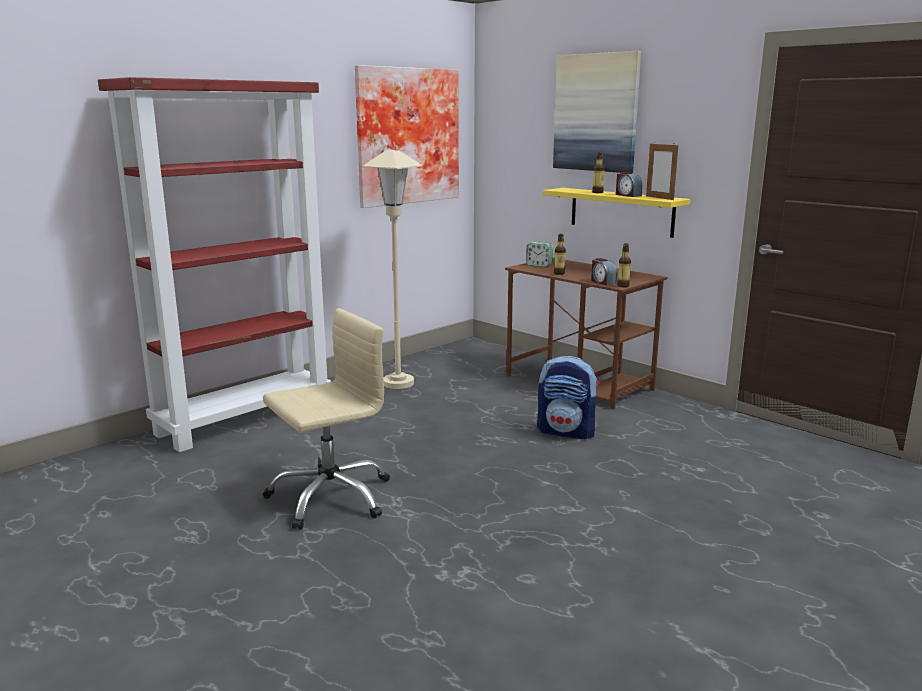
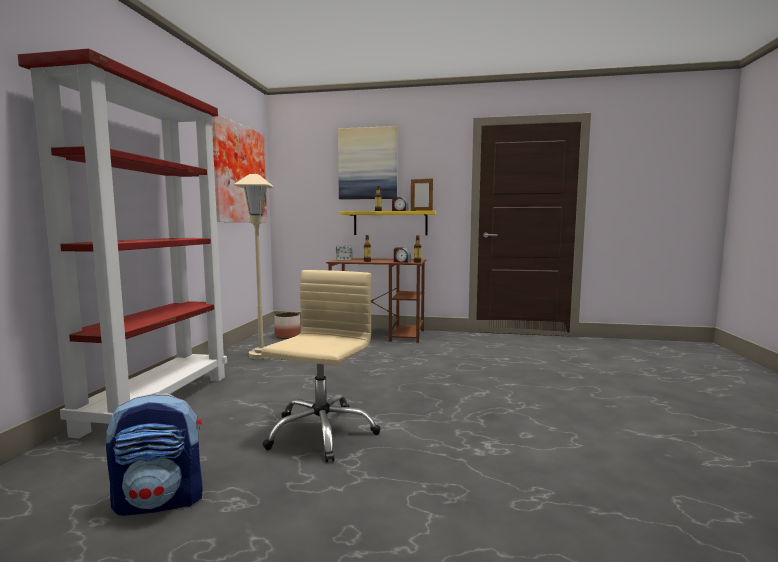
camera: 35 degrees left, 10 degrees down
(462, 360) = (288, 336): none -> planter
(567, 432) = (413, 357): backpack -> backpack (161, 501)

